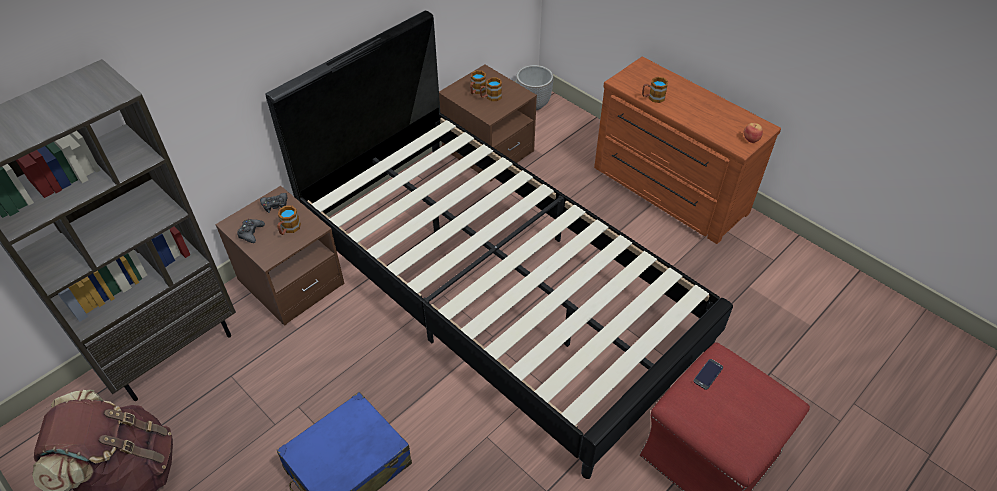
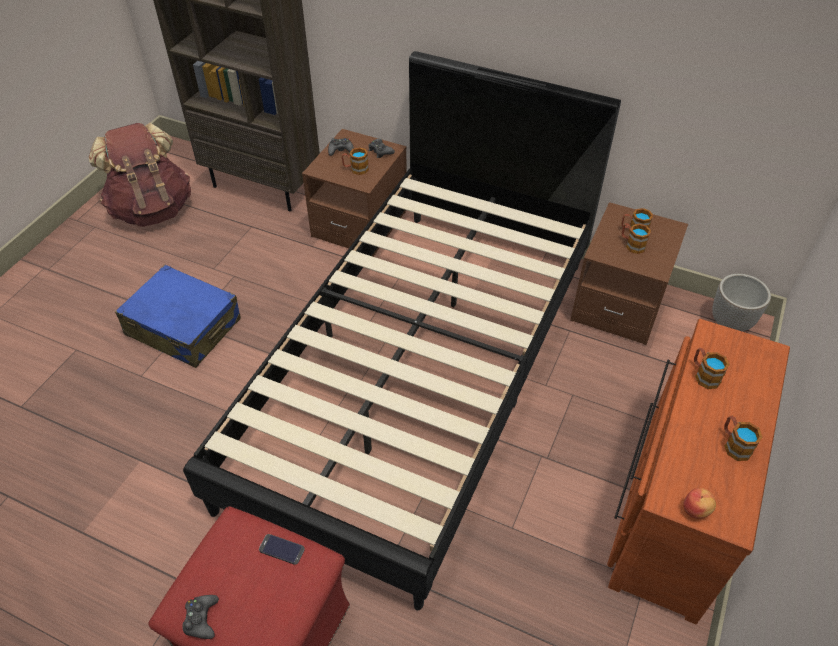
camera: 70 degrees right, 0 degrees up
(709, 106) = (734, 445): none -> mug
(757, 438) = (201, 619): none -> black game controller

